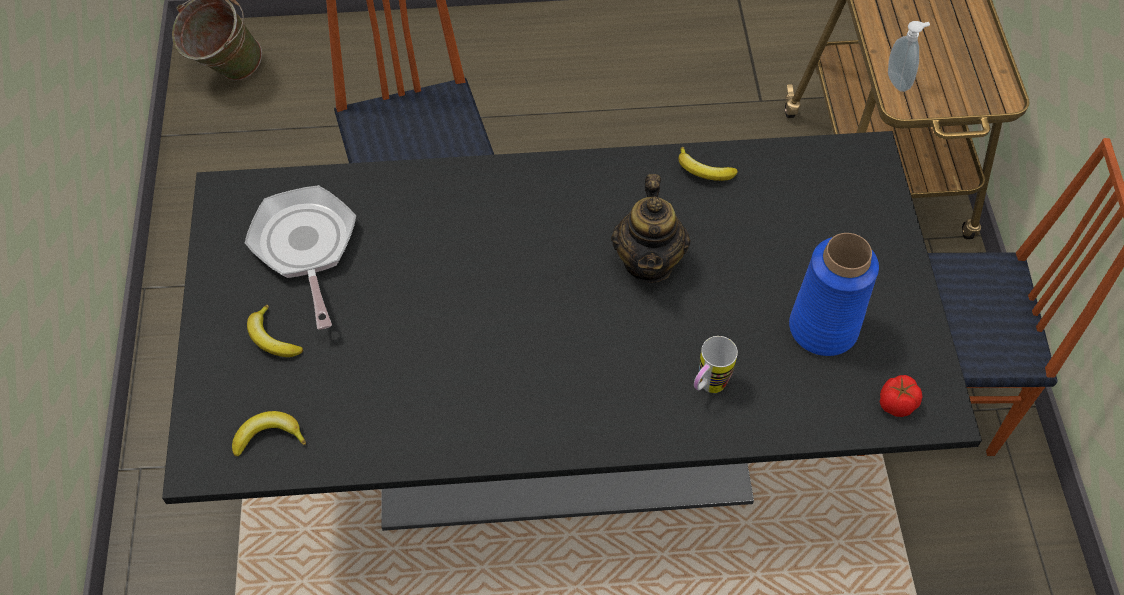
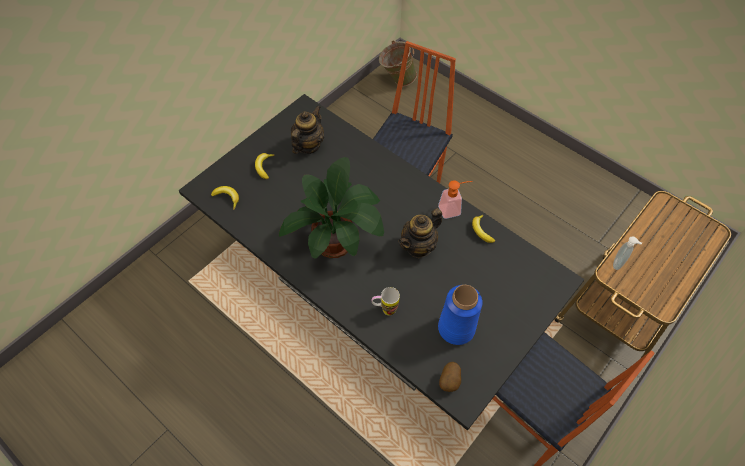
camera: 45 degrees right, 0 degrees up
(305, 248) = (308, 145): frying pan -> teapot
(526, 352) = (337, 241): none -> potted plant
(634, 171) = (453, 209): none -> soap dispenser
(895, 404) = (449, 382): tomato -> potato

